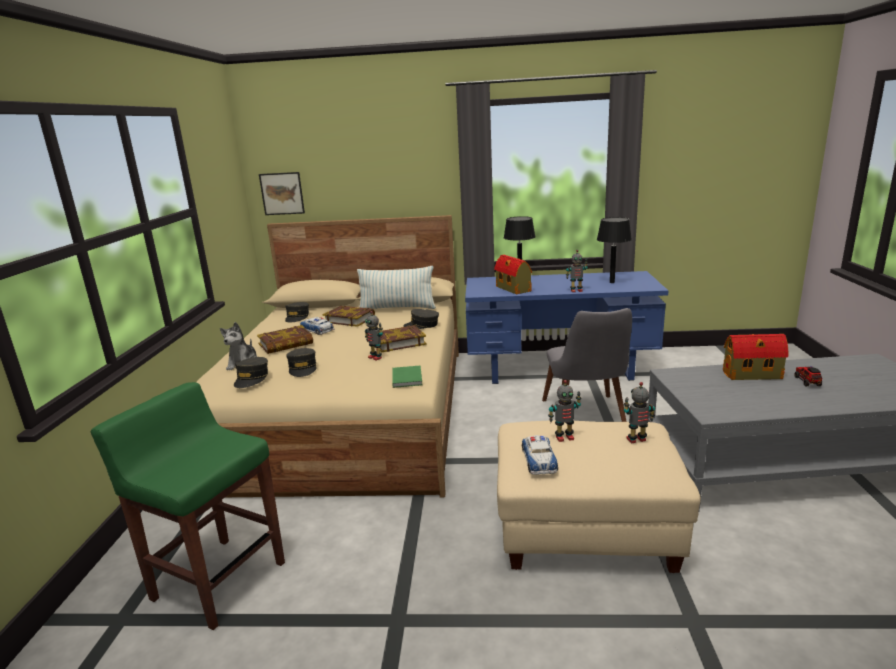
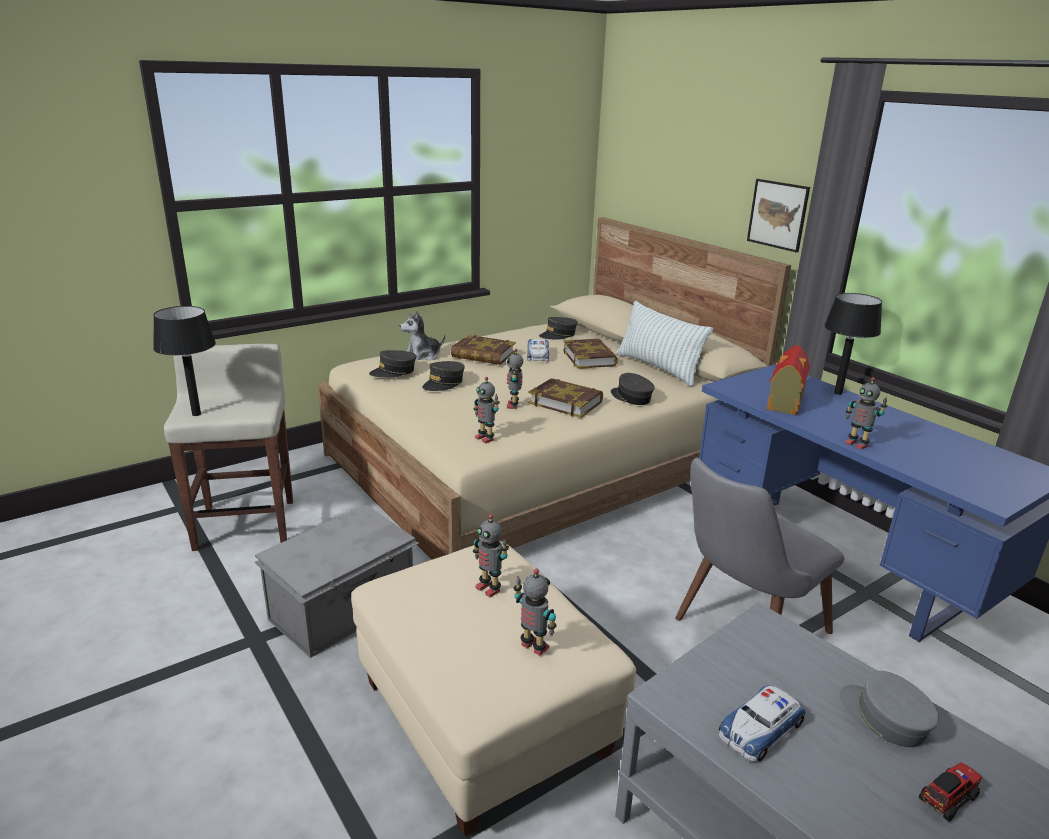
camera: 50 degrees right, 5 degrees up
(218, 580) = (246, 523): green stool -> beige stool
(282, 193) = (624, 184): picture -> picture (778, 215)
(407, 378) = (485, 438): green book -> toy robot
(412, 556) = (344, 609): none -> grey storage box
(539, 460) = (422, 587): toy car -> toy car (760, 728)
(611, 282) = (949, 461): black table lamp -> black table lamp (196, 414)
(753, 374) = (884, 718): toy house -> grey cap

